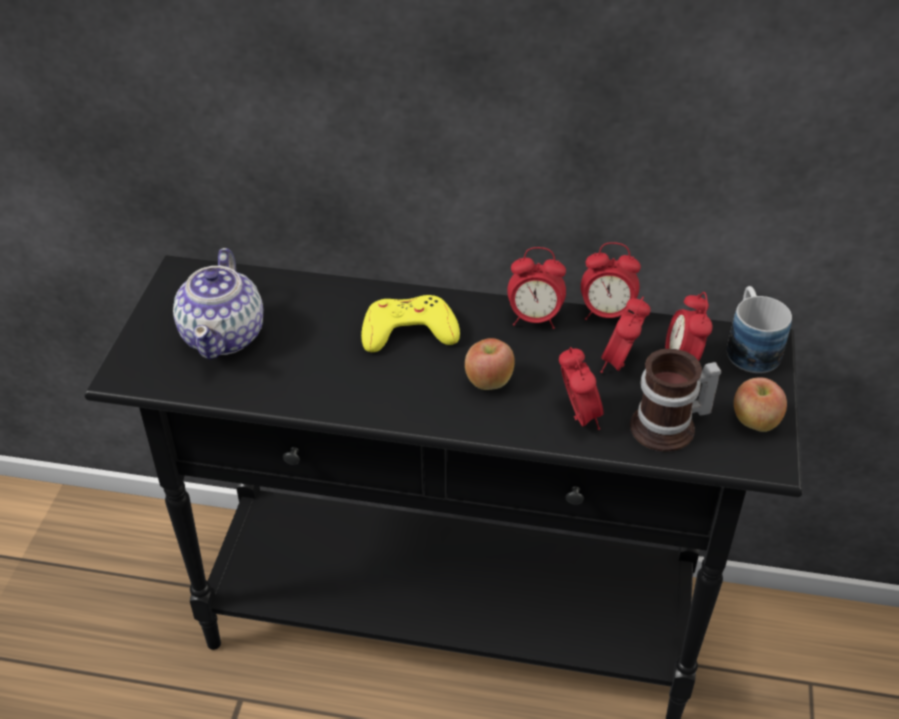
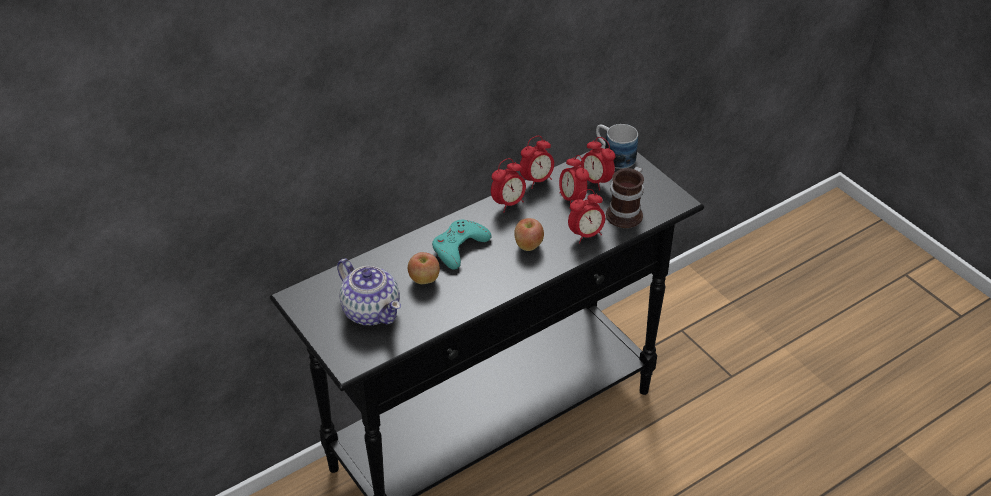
camera: 45 degrees left, 0 degrees up
(408, 331) = (459, 247): yellow game controller -> turquoise game controller
(578, 417) = (586, 234): alarm clock -> alarm clock turned 120 degrees clockwise
(754, 423) = (655, 188): apple -> apple (424, 280)

